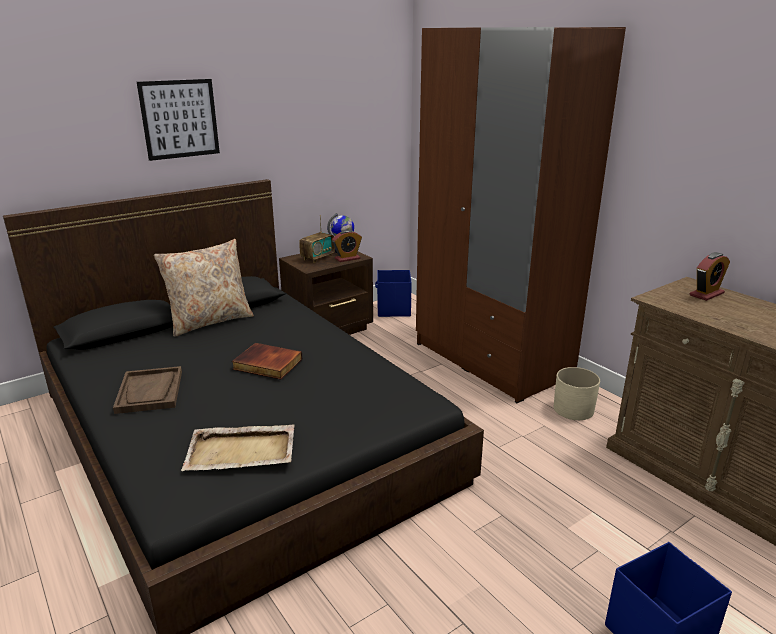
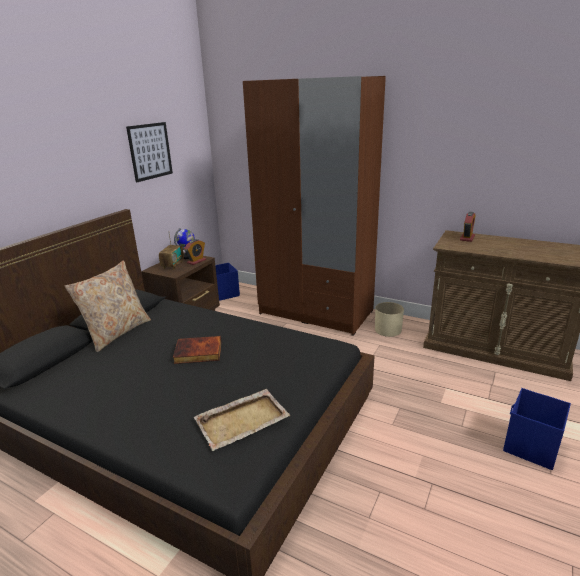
camera: 25 degrees left, 0 degrees up
(150, 391) = (120, 400): brown tray -> none
(180, 119) = (51, 166): picture -> picture (150, 151)

